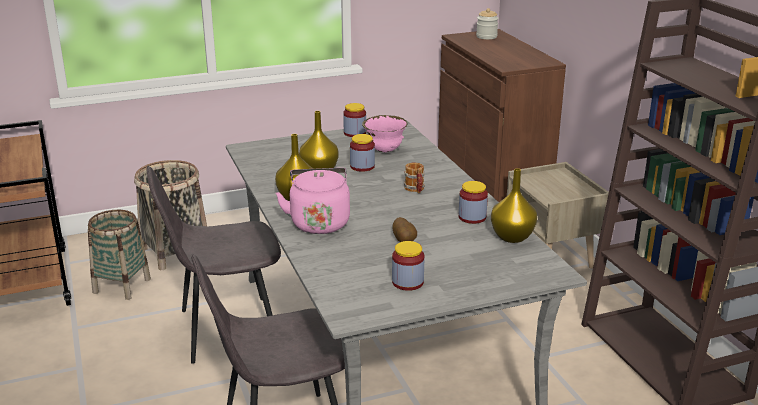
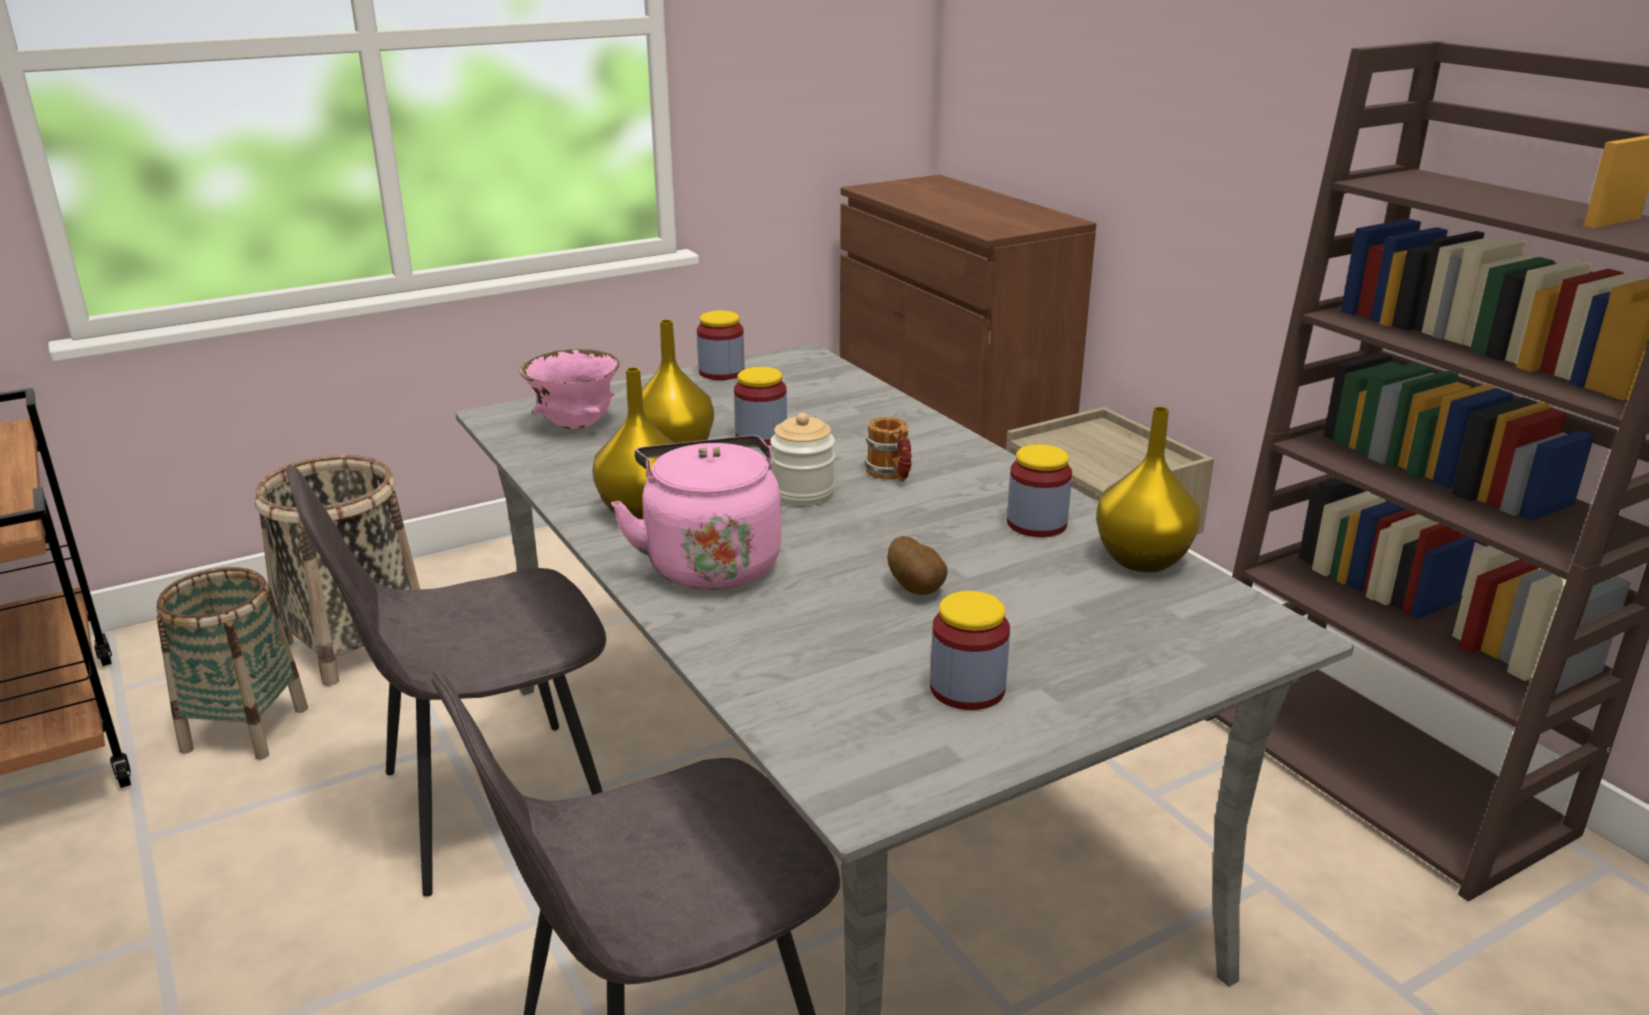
camera: 10 degrees left, 0 degrees up
(385, 150) = (795, 402): pink bowl -> pink bowl (576, 425)
(486, 36) = (925, 186): jar -> jar (803, 493)

